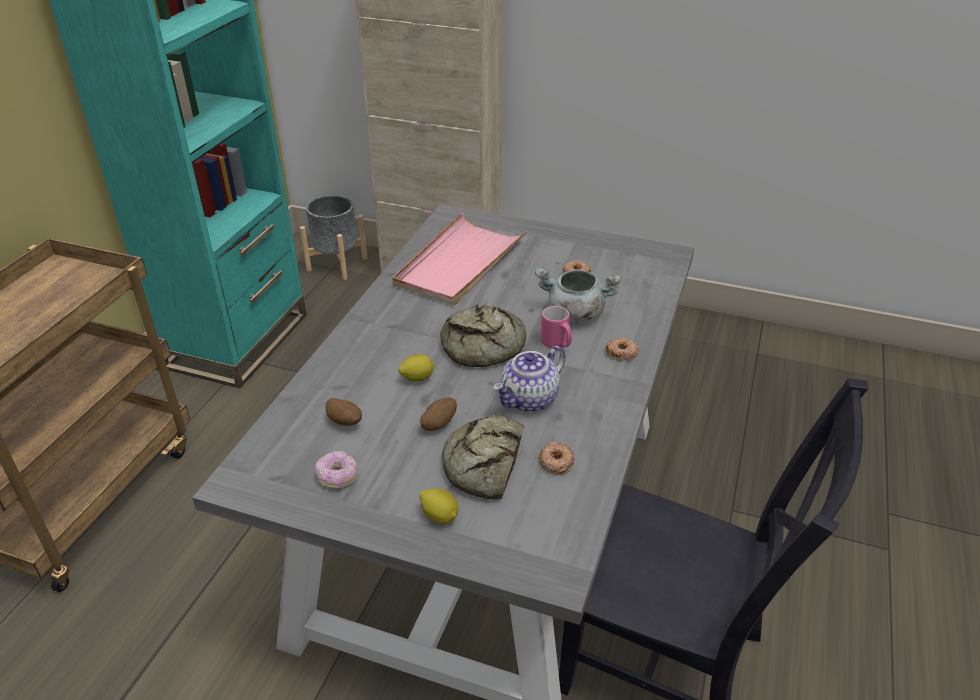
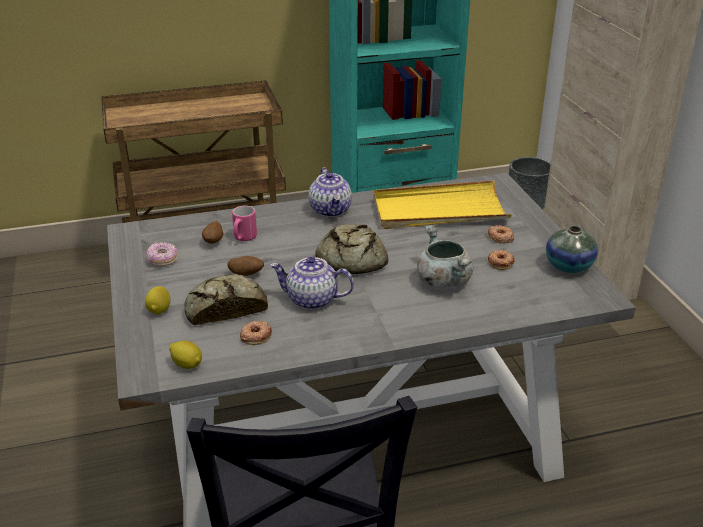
camera: 55 degrees right, 5 degrees down
(381, 320) = (331, 210): none -> teapot
(417, 378) = (285, 248): lemon -> lemon (187, 364)
(459, 263) = (439, 210): pink tray -> yellow tray
(557, 344) = (392, 288): pink mug -> pink mug (243, 238)
(614, 247) = (568, 266): none -> vase
(622, 353) = (419, 321): donut -> donut (500, 237)

